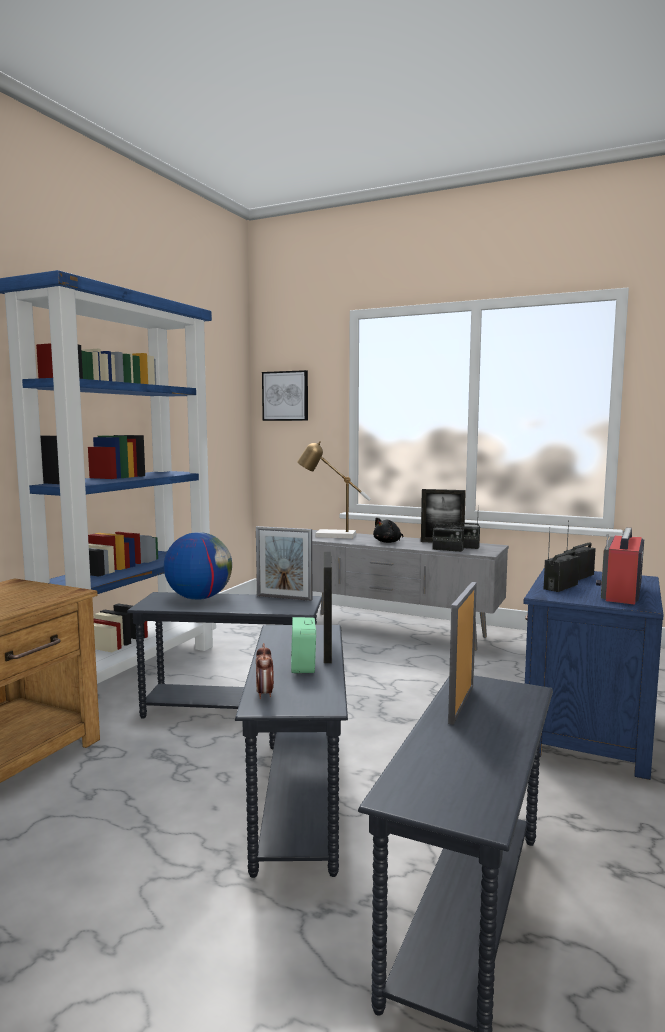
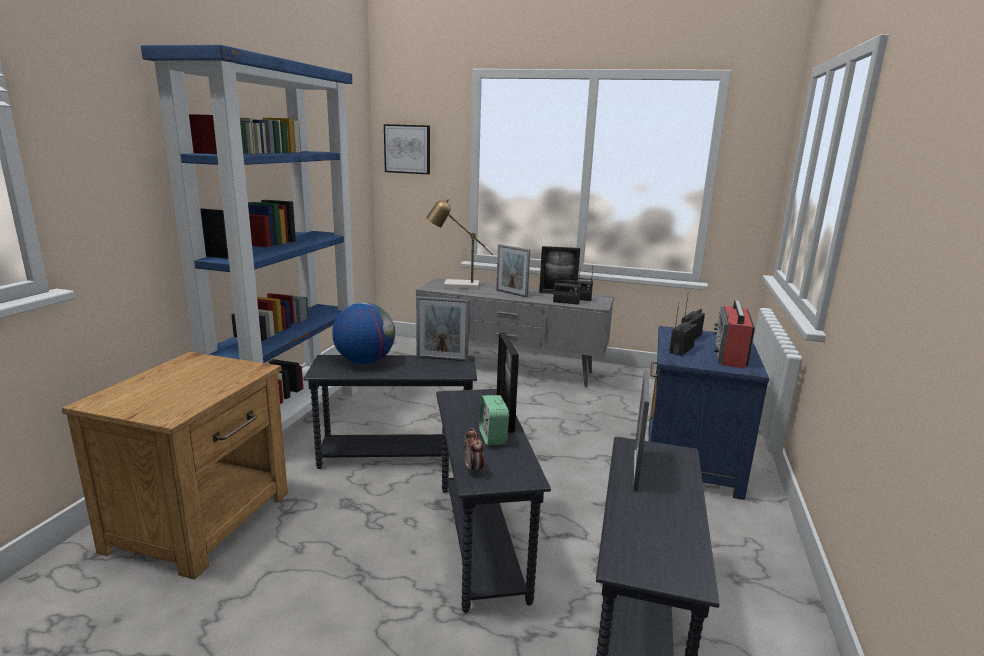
camera: 10 degrees left, 10 degrees up
(388, 542) = (511, 293): black plush toy -> picture frame

